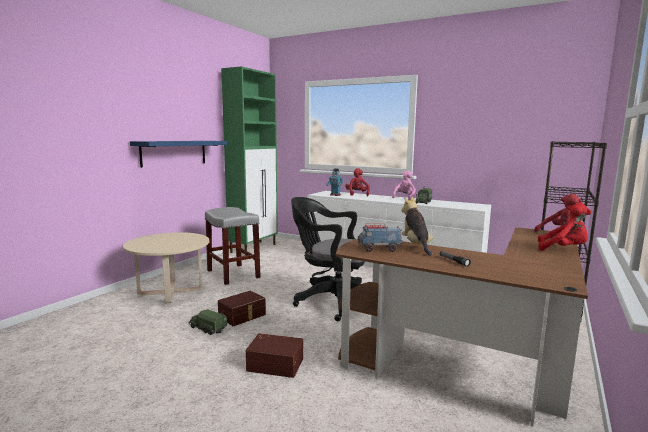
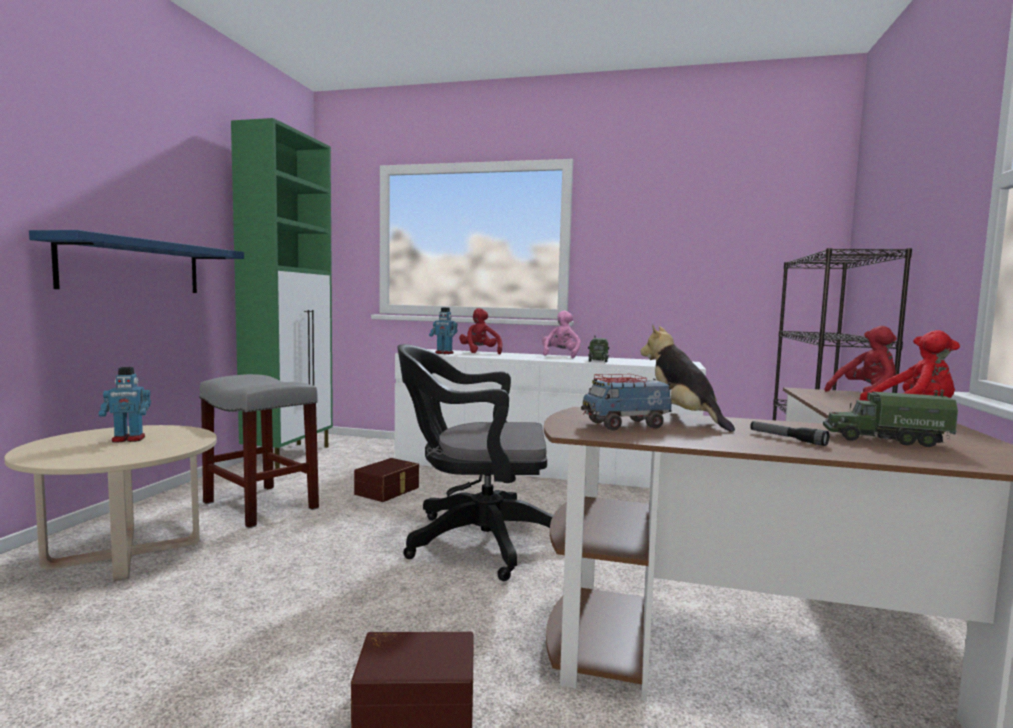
camera: 15 degrees left, 5 degrees down
(171, 239) = (128, 439): none -> toy robot
(207, 328) = (228, 632): toy truck -> toy truck (884, 440)
(243, 316) = (304, 592): brown storage box -> brown storage box (388, 491)

